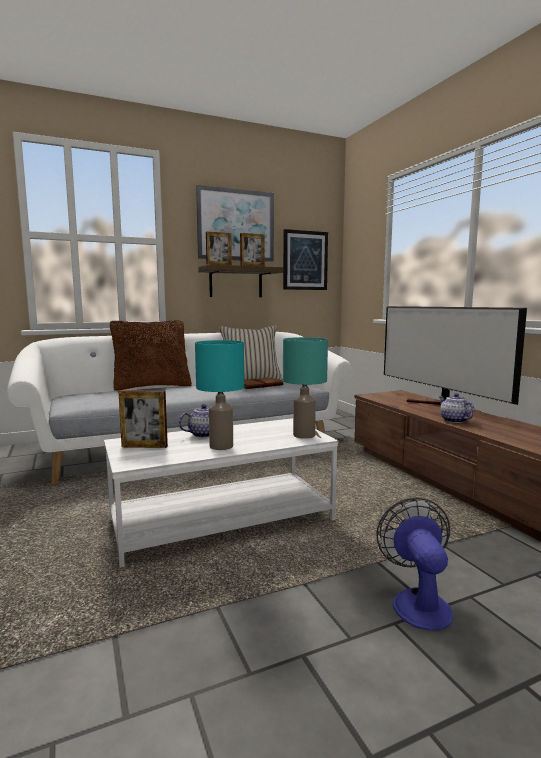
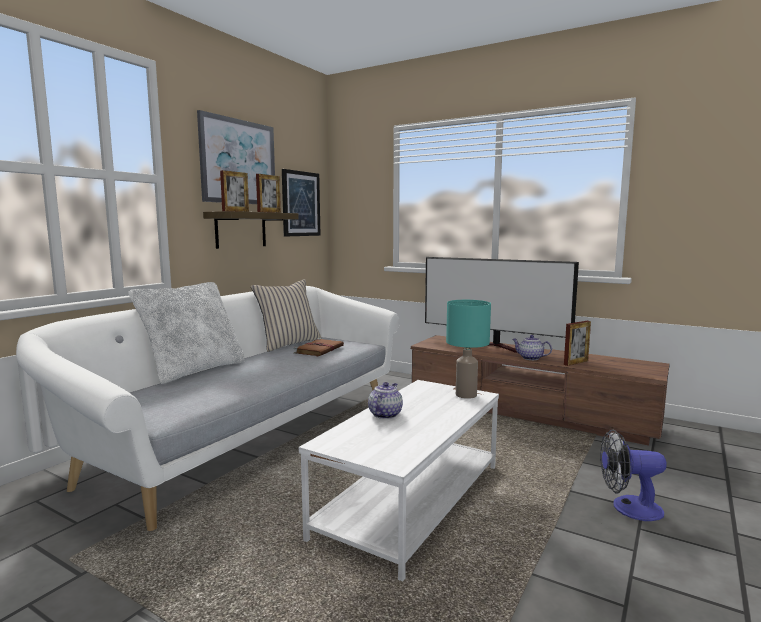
camera: 35 degrees left, 0 degrees up
(144, 446) = (362, 442): picture frame -> picture frame (576, 363)
(152, 386) = (194, 369): brown pillow -> white pillow
(221, 446) = (429, 422): turquoise table lamp -> none
(417, 601) = (628, 508): fan -> fan turned 45 degrees counterclockwise

